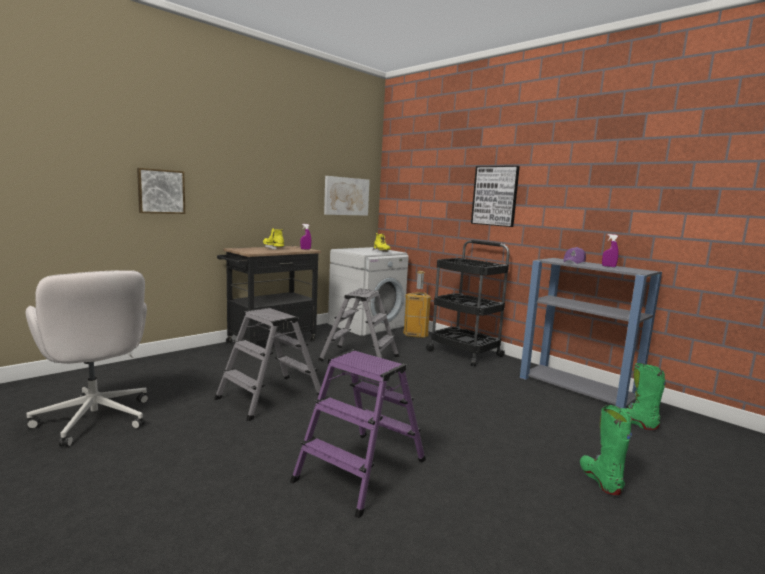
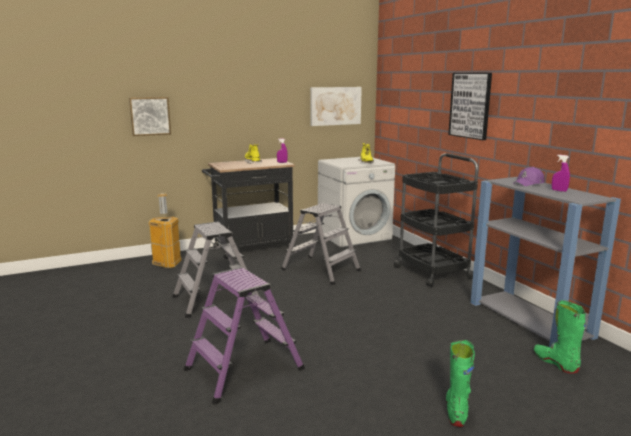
camera: 20 degrees right, 5 degrees up
(94, 419) = (81, 304): white office chair -> none
(415, 335) = (397, 249): trash can -> trash can (167, 264)

